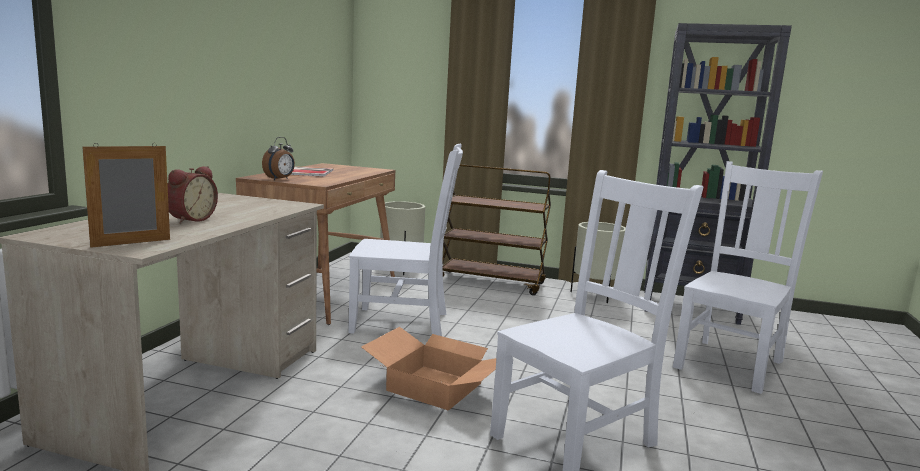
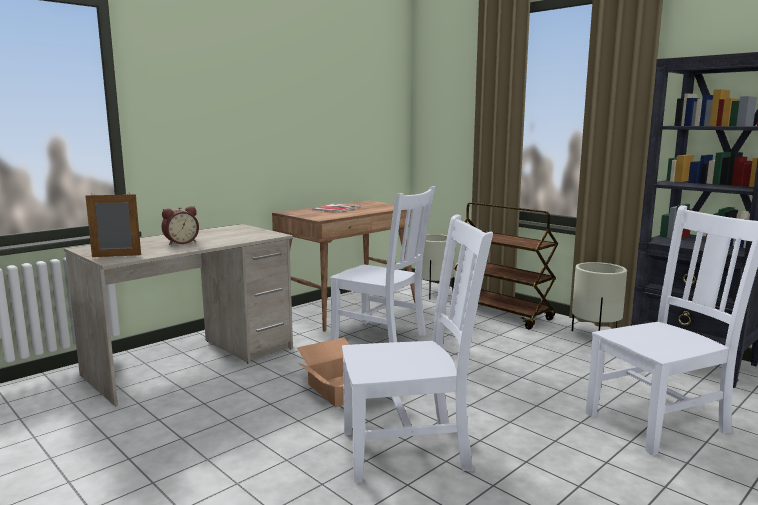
camera: 30 degrees right, 0 degrees up
(280, 179) = (299, 214): alarm clock -> none

